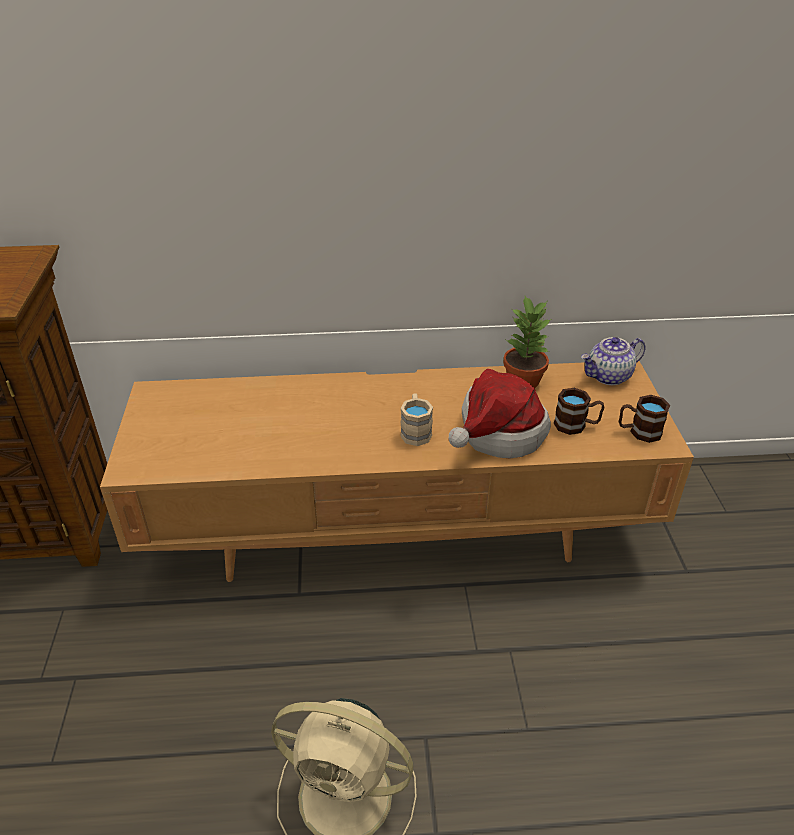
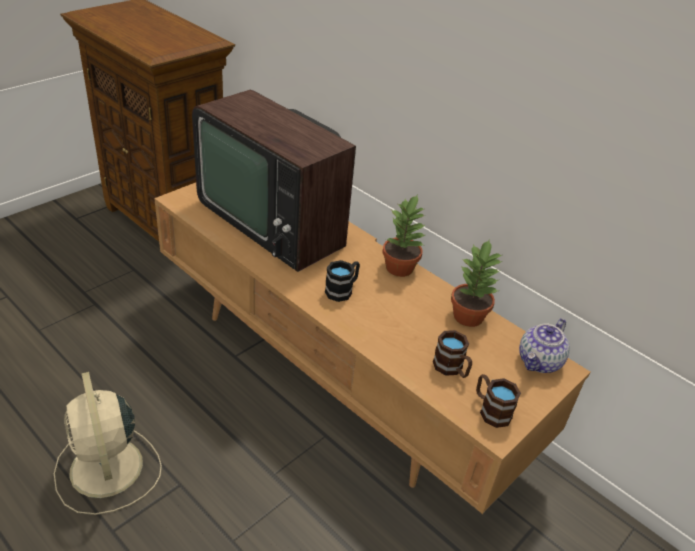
camera: 45 degrees right, 0 degrees up
(257, 415) = (276, 218): none -> television
(415, 431) = (342, 290): beige mug -> black mug
(423, 381) = (400, 268): none -> potted plant
(497, 434) = (388, 330): hat -> none
(608, 377) = (540, 362): teapot -> teapot turned 75 degrees counterclockwise

